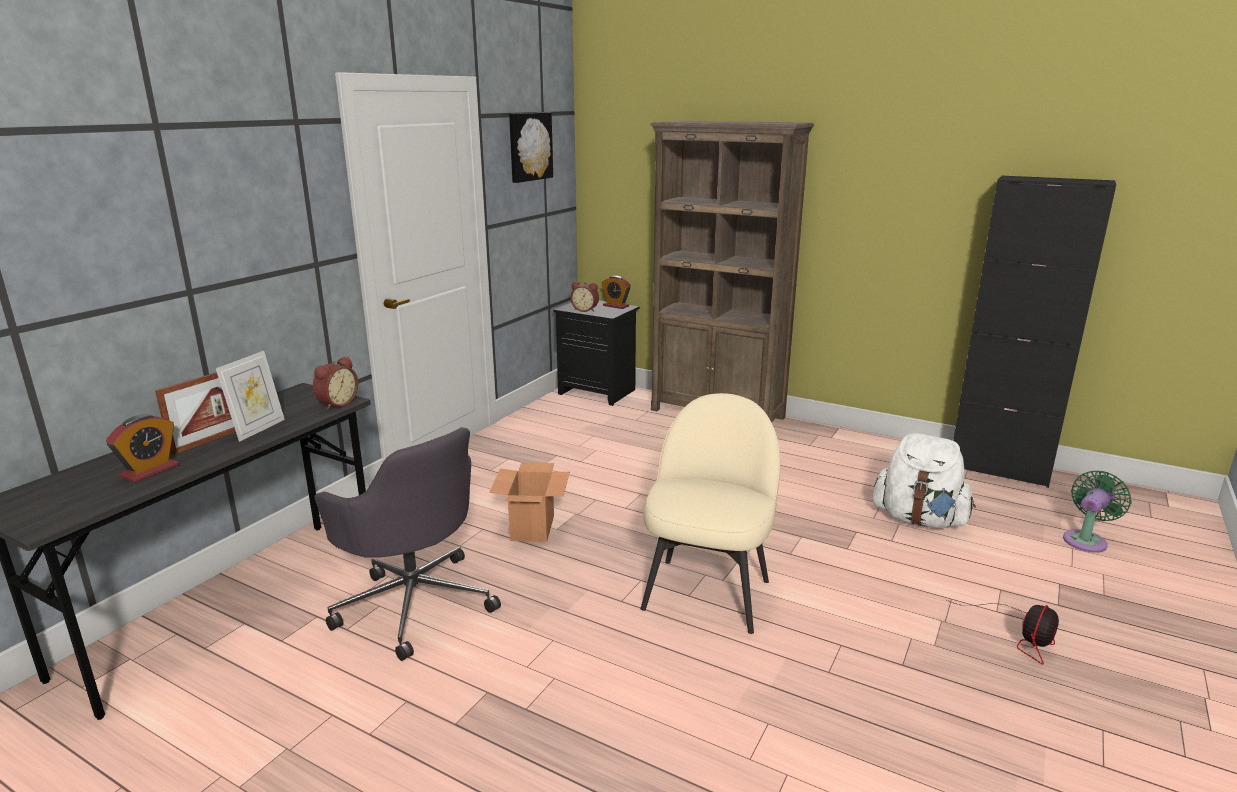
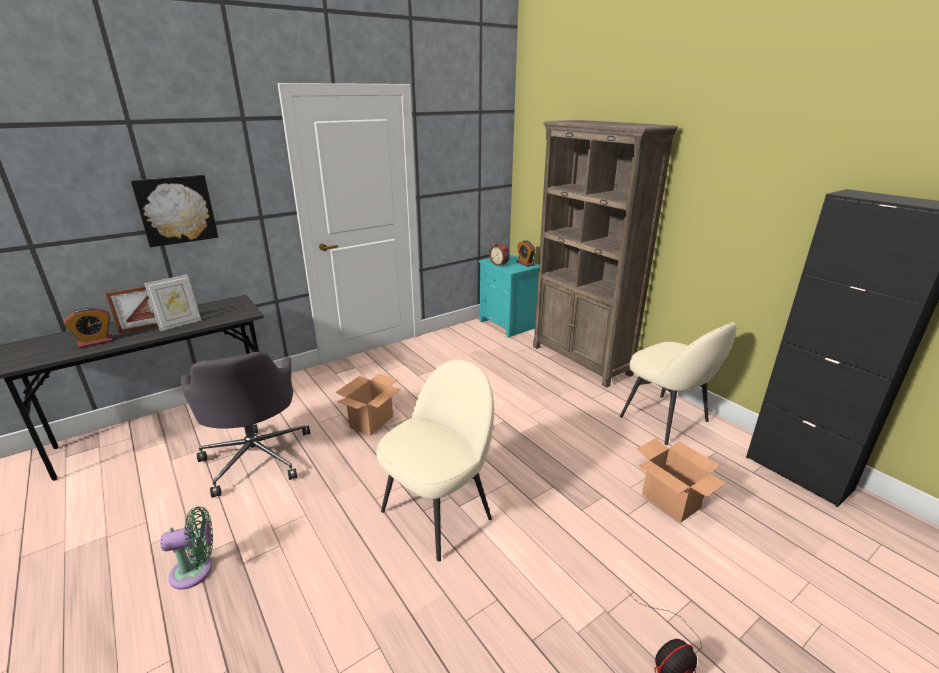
camera: 25 degrees right, 5 degrees up
(336, 403) = (241, 314): alarm clock -> none
(529, 146) = (463, 137): picture -> picture (176, 210)
(599, 392) = (509, 325): black nightstand -> turquoise nightstand
(853, 452) = (666, 420): none -> beige chair
(919, 519) = (671, 502): white backpack -> cardboard box
(1086, 540) = (833, 578): green fan -> green fan (196, 570)

